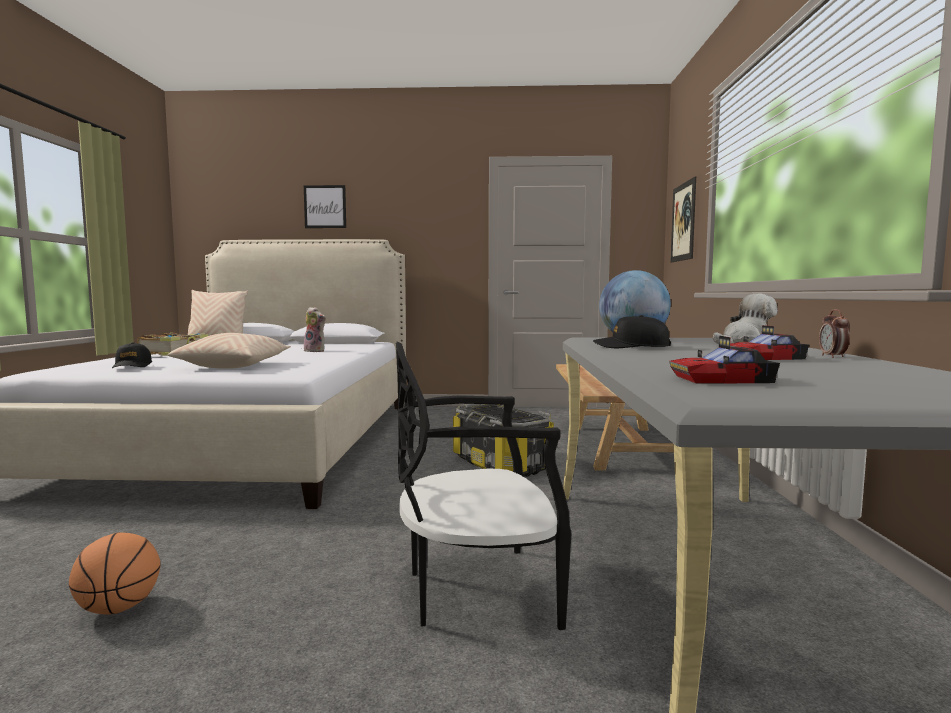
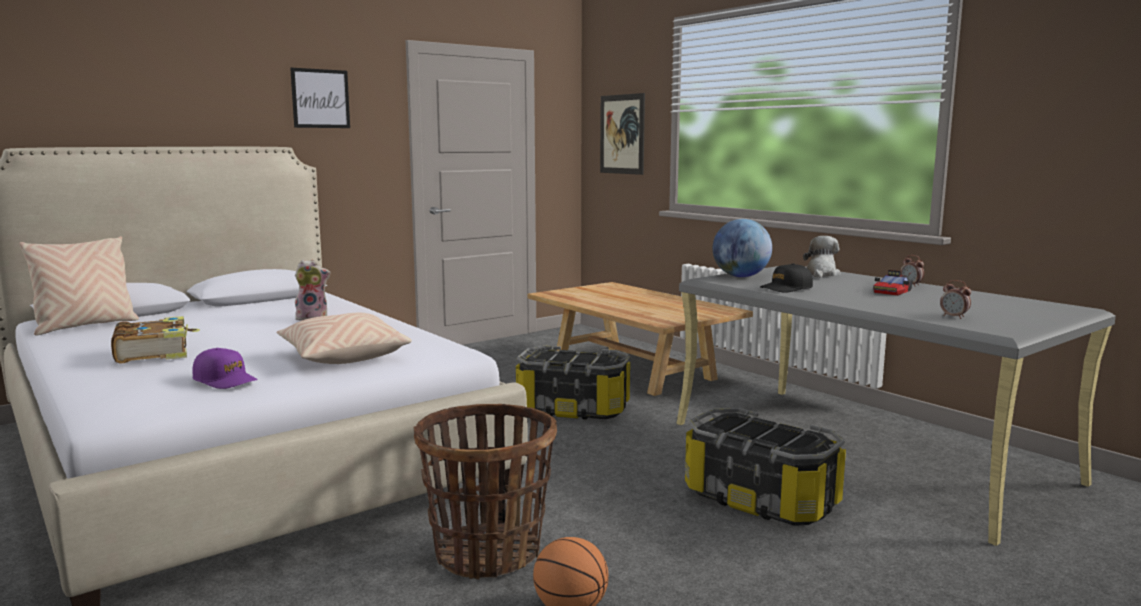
camera: 40 degrees left, 5 degrees up
(132, 365) = (225, 380): black cap -> purple cap
(194, 542) = (488, 553): none -> basket
(325, 206) = (183, 95): picture -> picture (320, 98)
(476, 591) = (760, 500): black chair -> storage box
(722, 379) = (954, 317): toy car -> alarm clock

